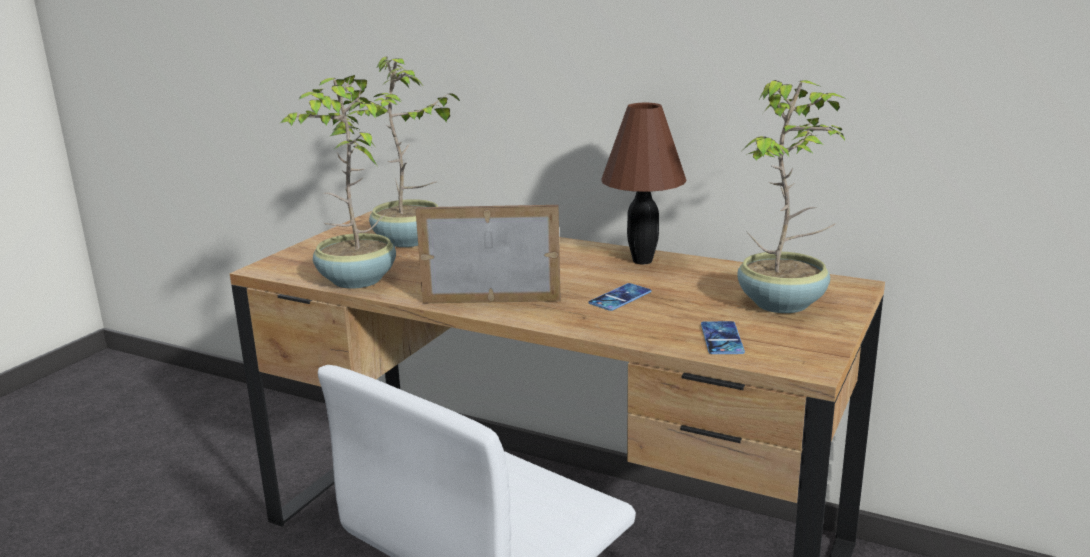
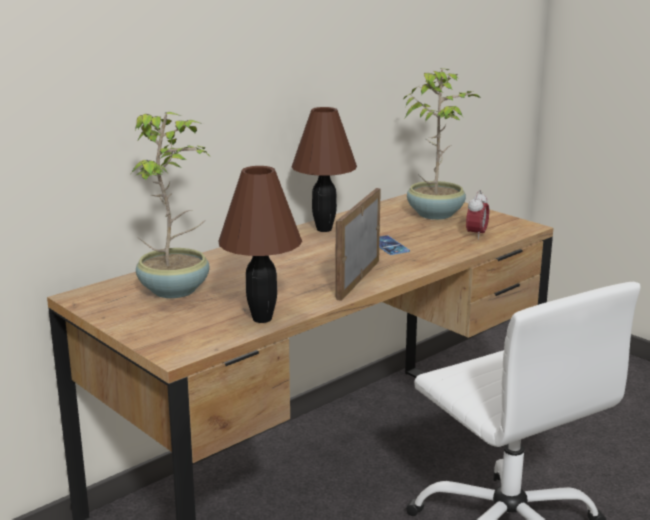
camera: 70 degrees left, 0 degrees up
(355, 281) = (261, 319): potted plant -> brown table lamp
(722, 338) = (476, 235): phone -> alarm clock

